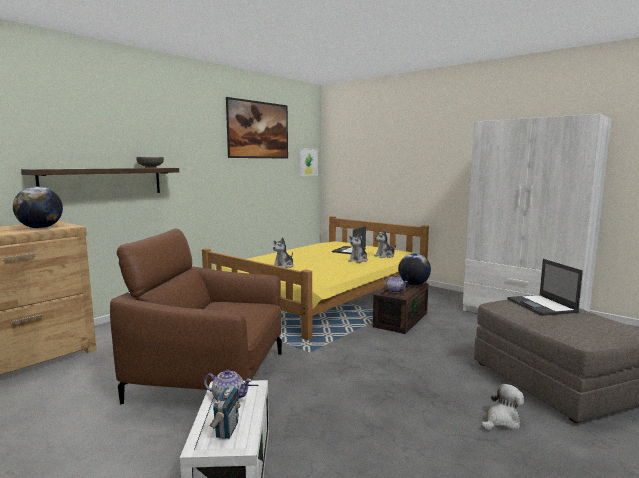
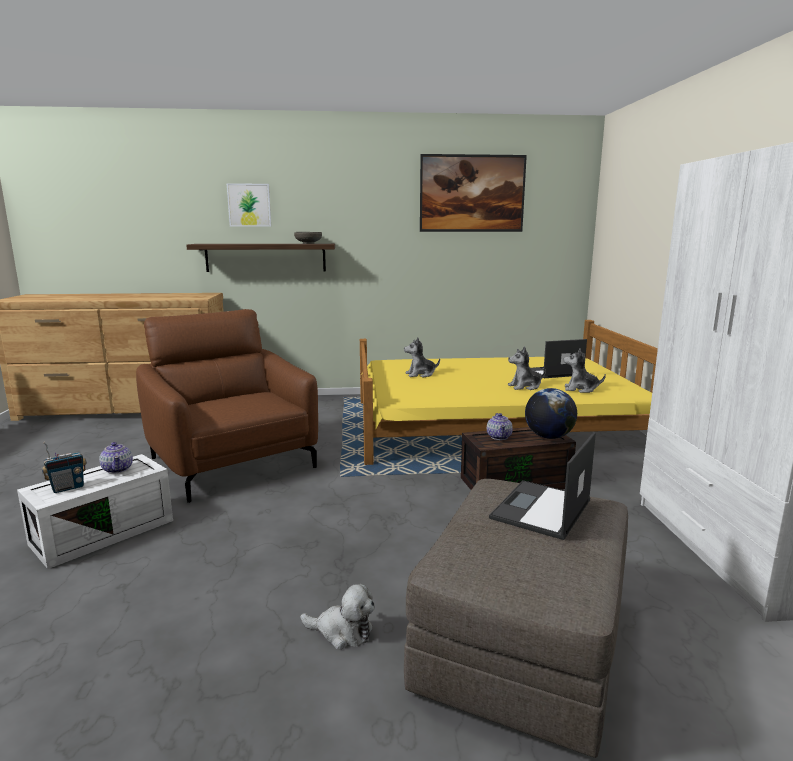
camera: 45 degrees right, 5 degrees up
(40, 228) = (181, 297): globe -> none
(307, 162) = (563, 236): picture -> picture (249, 205)

